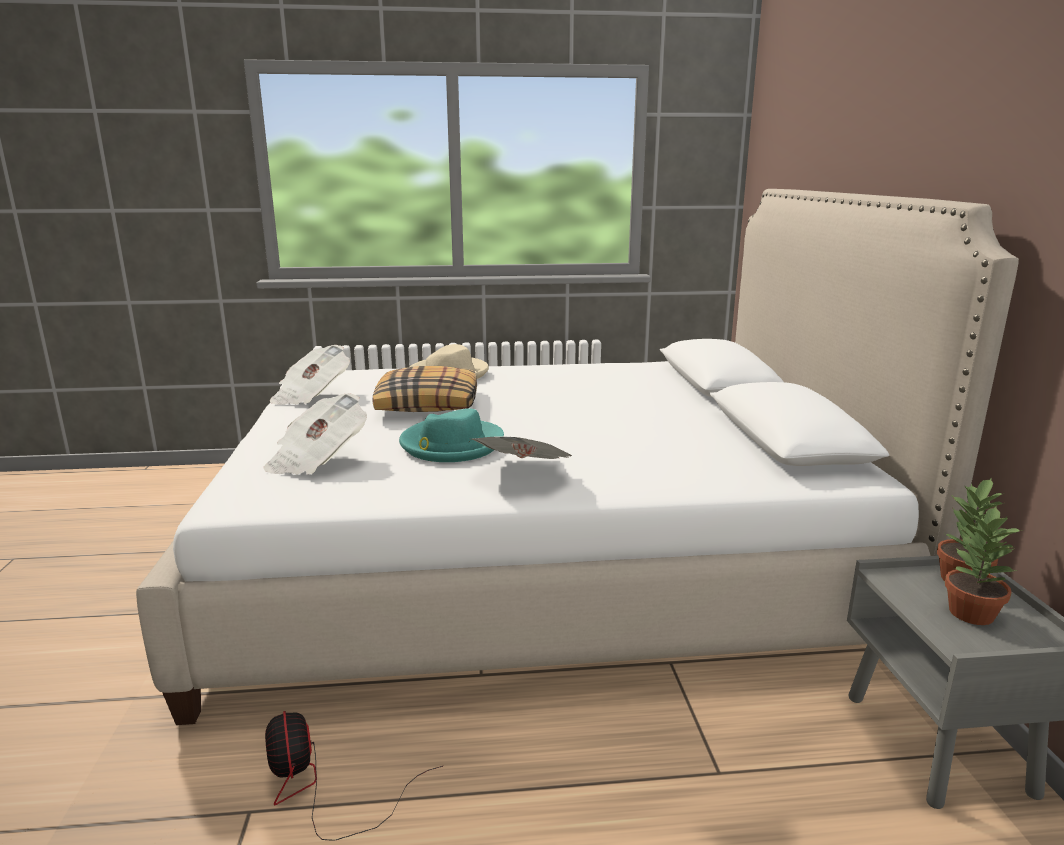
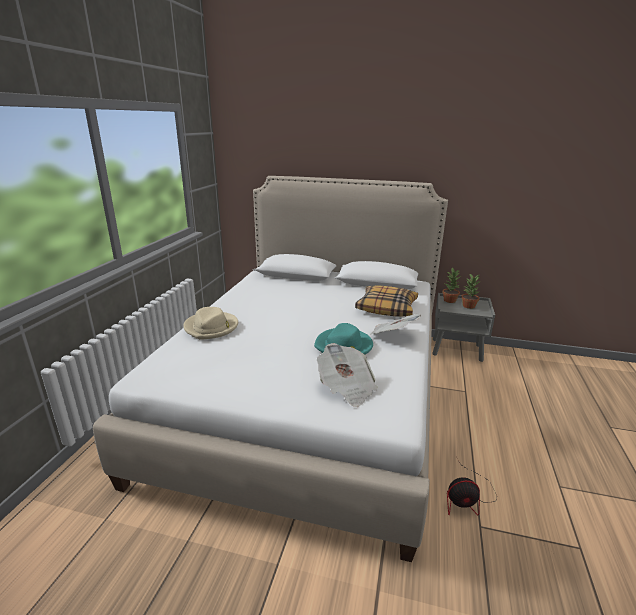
camera: 70 degrees left, 5 degrees up
(311, 396) = (207, 382): newspaper -> none
(428, 404) = (270, 342): pillow -> pillow (387, 308)

